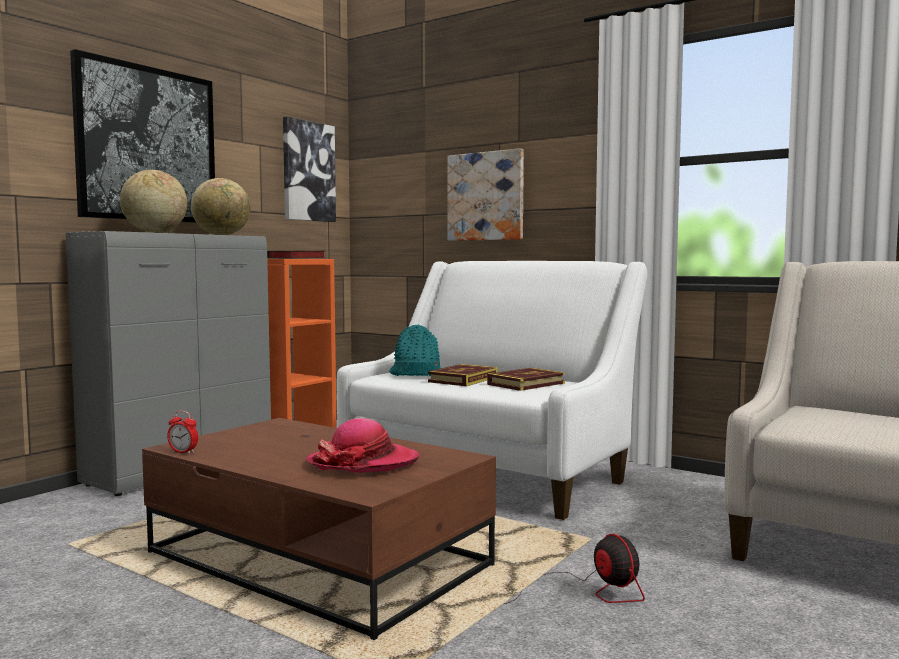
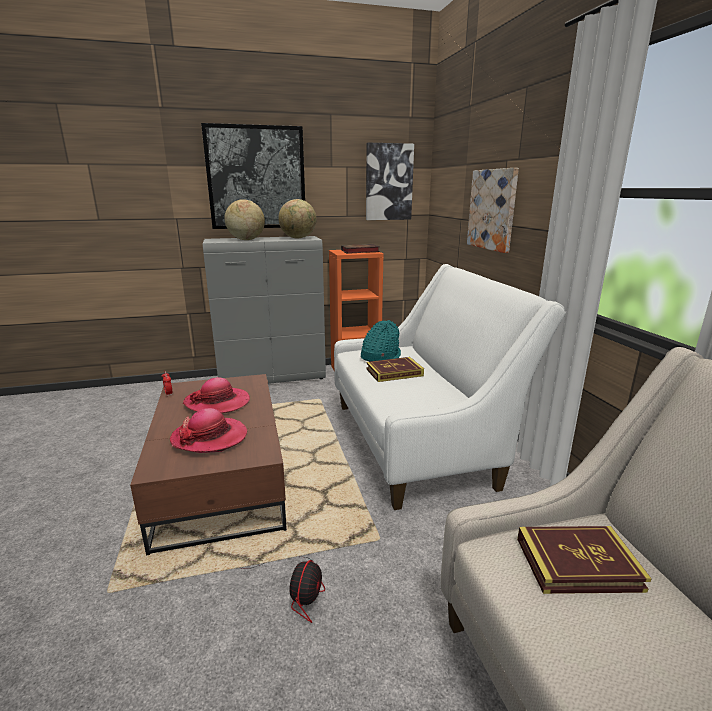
camera: 40 degrees right, 15 degrees up
(287, 444) = (217, 403): none -> hat
(526, 384) = (424, 391): book -> book (577, 564)

